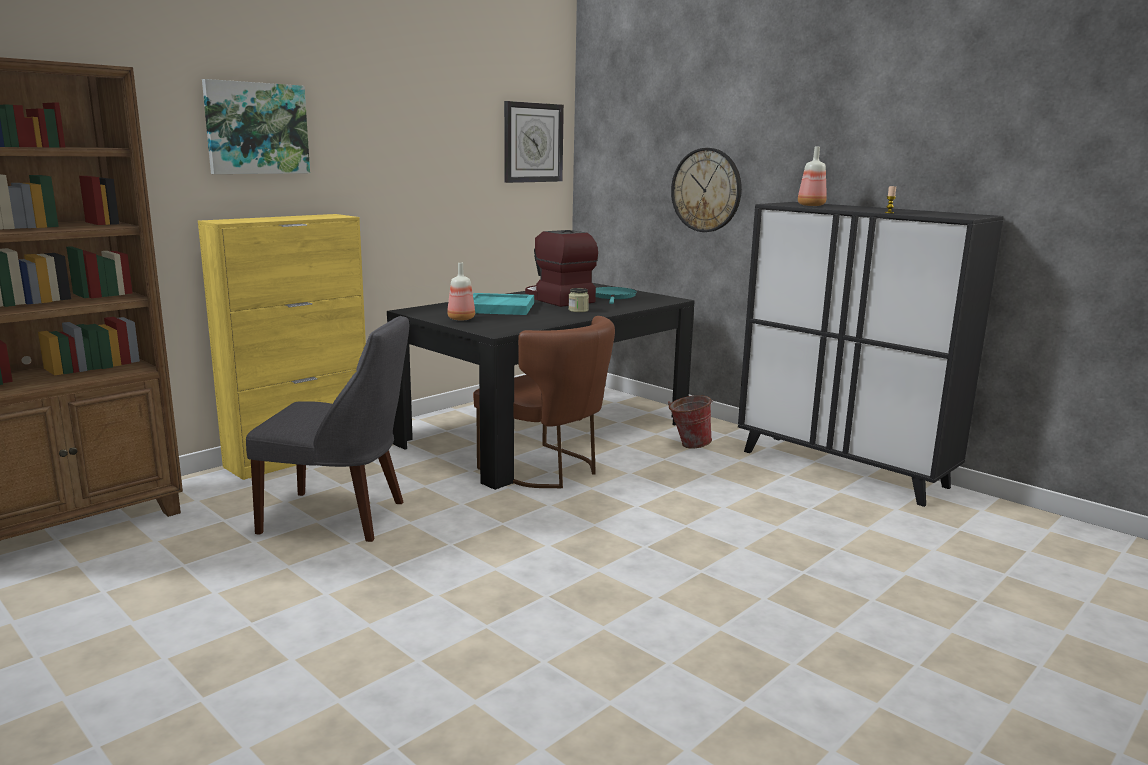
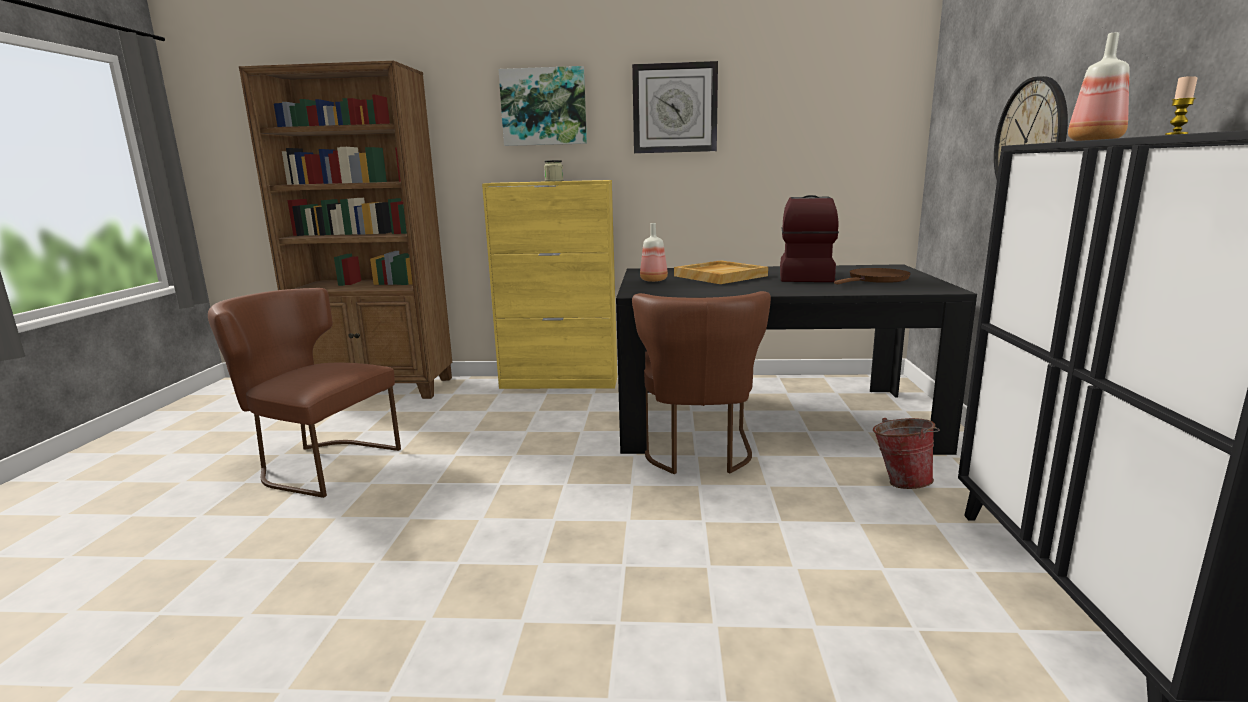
camera: 50 degrees right, 0 degrees up
(217, 608) = (319, 464): none -> brown chair
(340, 517) = (487, 433): grey chair -> none
(498, 307) = (720, 276): turquoise tray -> beige tray
(533, 142) = (862, 104): wall clock -> wall clock (675, 108)
(578, 310) = (786, 286): jar -> jar (554, 181)
(613, 297) = (876, 279): turquoise frying pan -> brown frying pan

